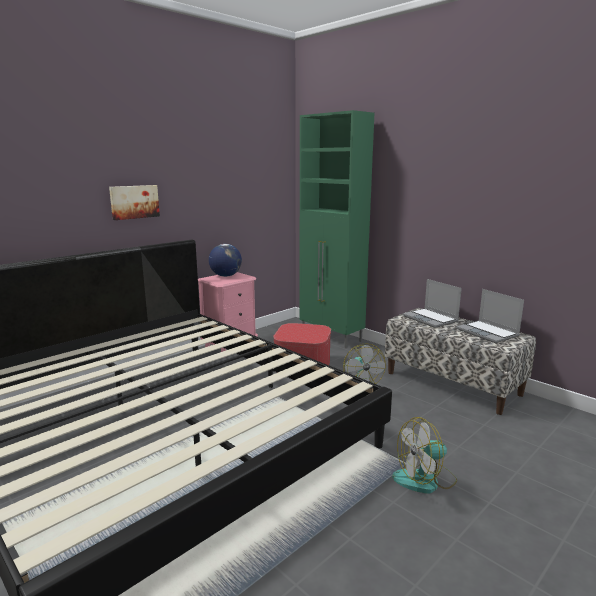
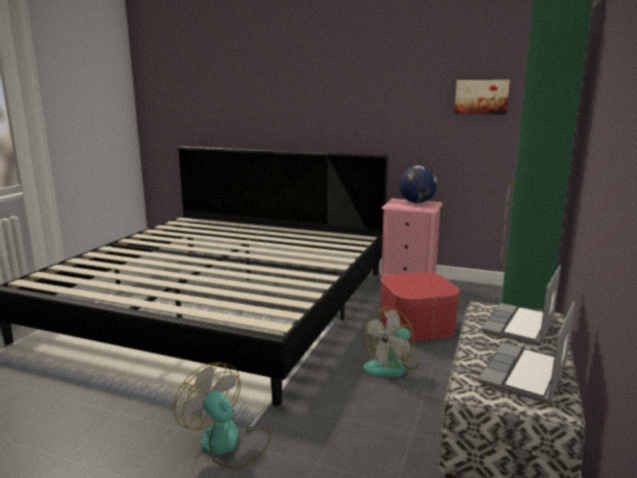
camera: 65 degrees right, 0 degrees up
(134, 202) = (337, 111): picture -> picture (481, 97)

